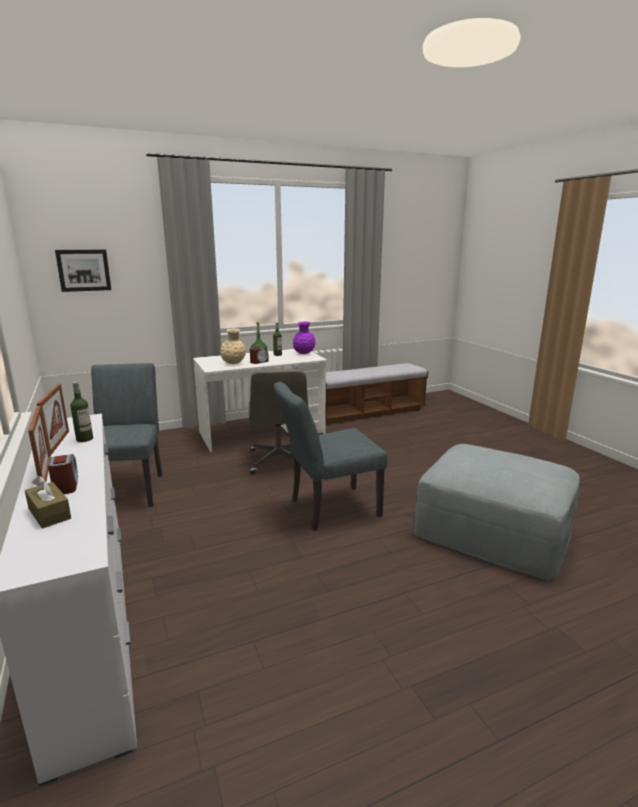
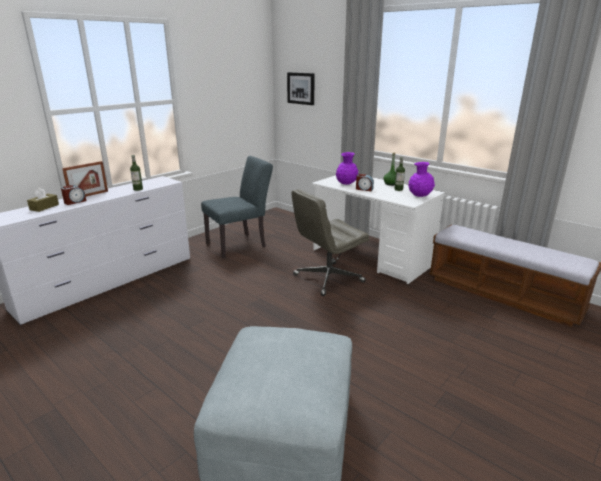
camera: 65 degrees right, 5 degrees up
(58, 443) = (130, 187): picture frame -> none
(233, 363) = (346, 184): beige vase -> purple vase
(328, 509) = (262, 322): grey chair -> none

